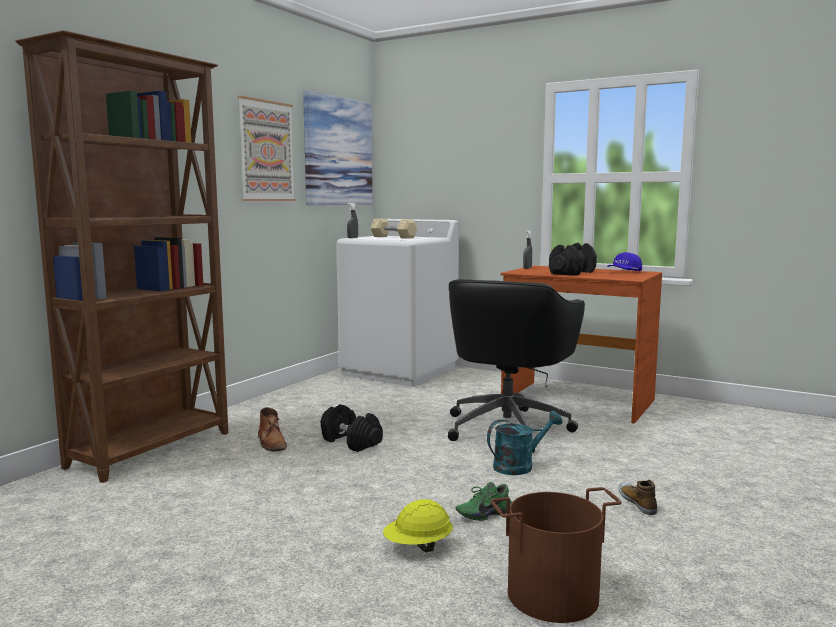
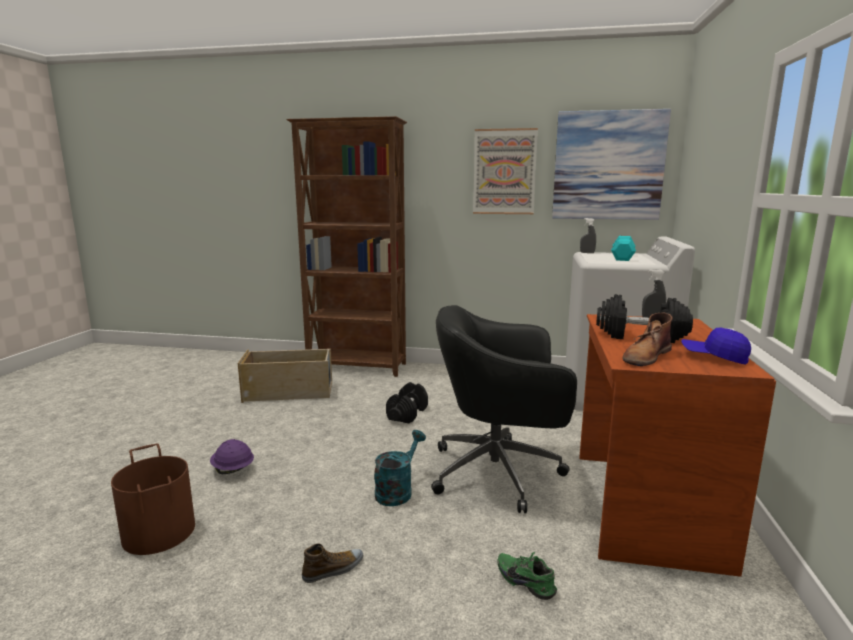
camera: 70 degrees right, 5 degrees up
(183, 500) = (289, 392): none -> beige storage box
(271, 442) = (389, 391): brown boot -> brown boot (646, 356)
(393, 237) = (622, 257): beige dumbbell -> turquoise dumbbell
(418, 547) = (232, 470): yellow hard hat -> purple hard hat
(483, 513) = (289, 486): green shoe -> green shoe (526, 581)
(519, 466) = (397, 491): turquoise watering can -> turquoise watering can turned 105 degrees counterclockwise

